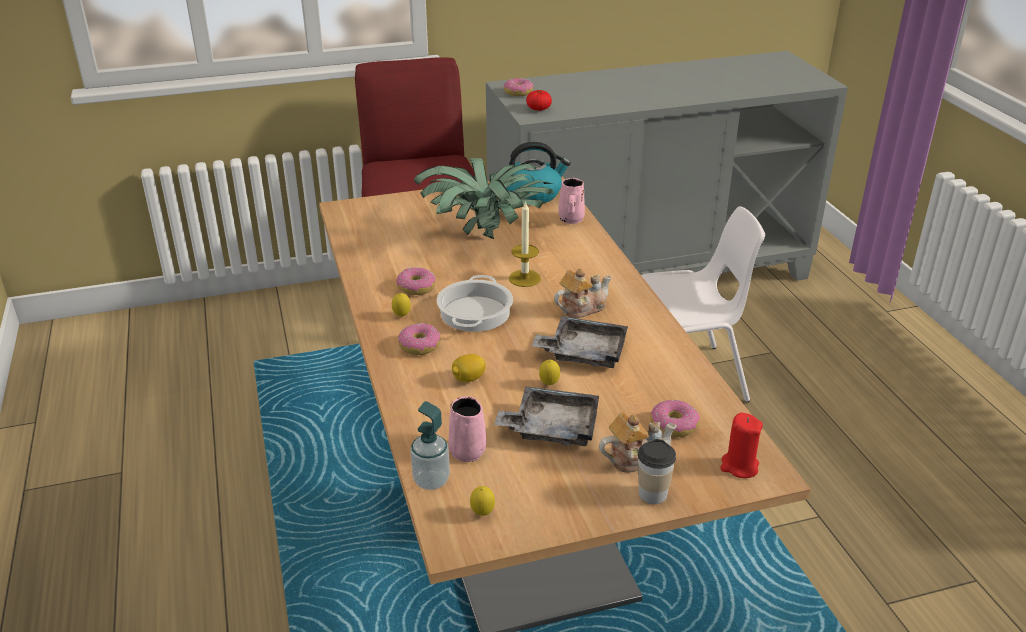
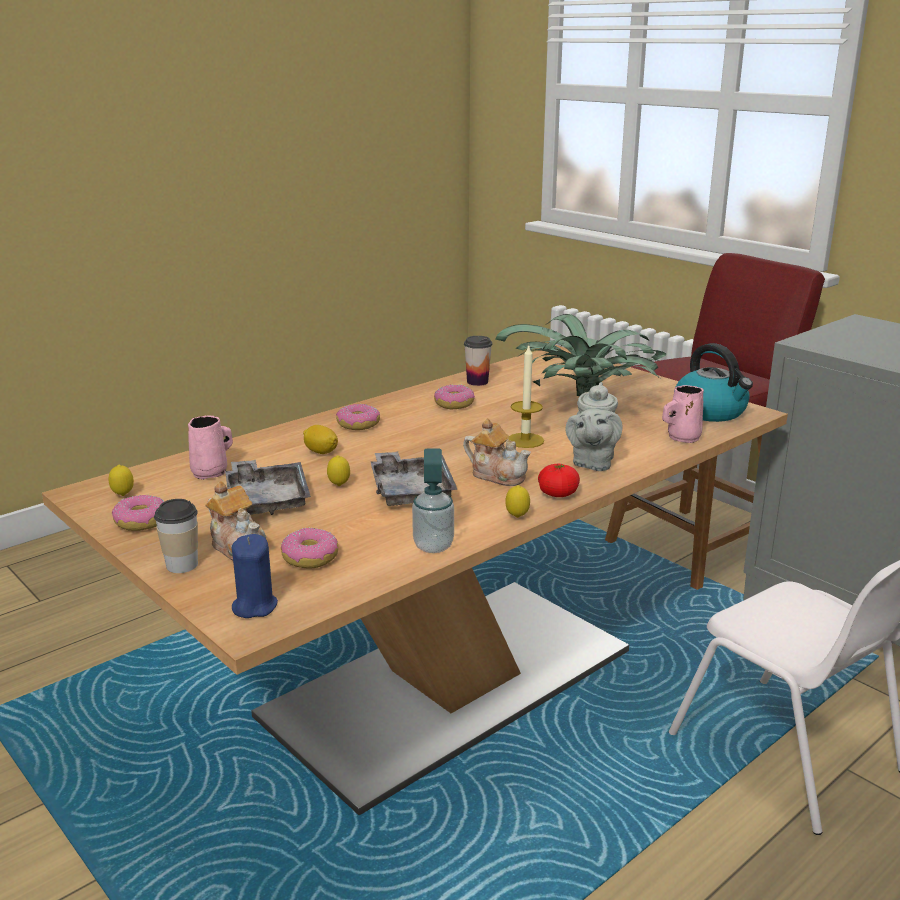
camera: 65 degrees right, 10 degrees down
(373, 263) = (477, 382): none -> cup
(402, 316) = (399, 409): lemon -> lemon (517, 517)
(431, 480) = (161, 468): soap dispenser -> soap dispenser (433, 546)
(474, 312) = (436, 433): cooking pot -> none
(518, 92) = (856, 328): donut -> donut (141, 522)
(538, 109) = (832, 342): tomato -> tomato (558, 494)
(587, 265) = (592, 463): none -> grey teapot
(739, 466) = (254, 606): red candle -> blue candle

